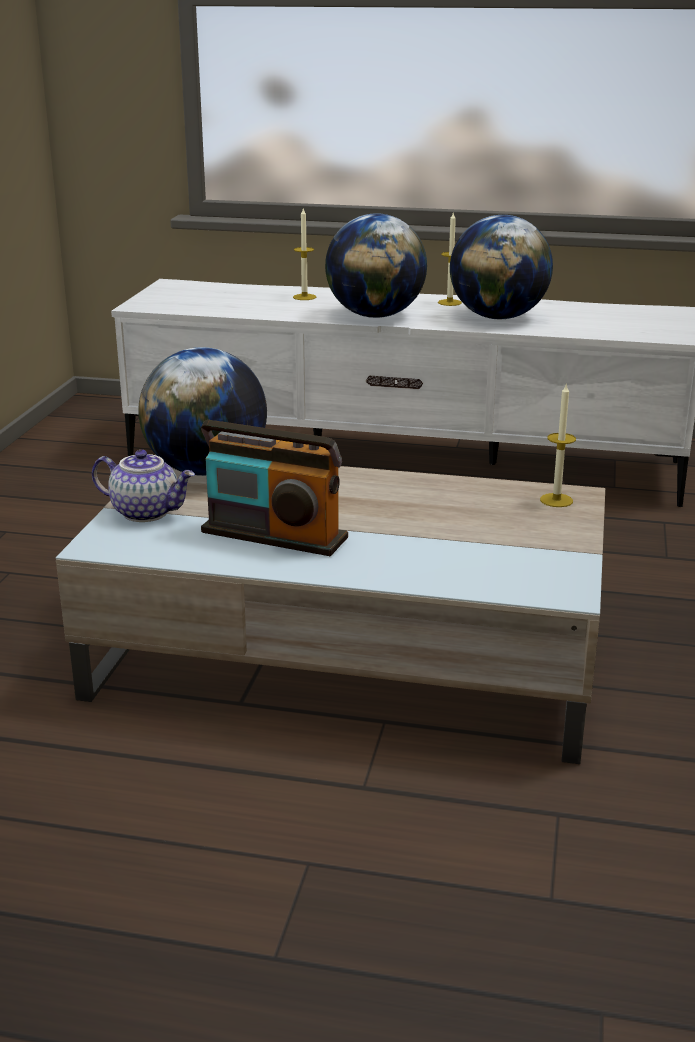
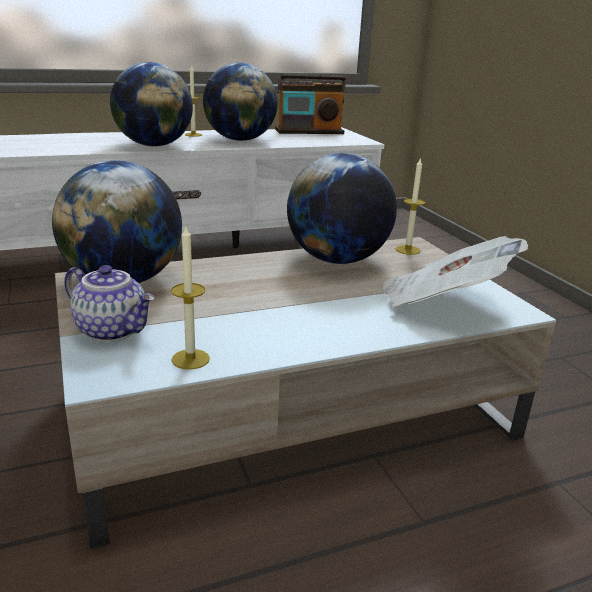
camera: 35 degrees left, 0 degrees up
(147, 512) = (113, 330): teapot -> teapot turned 45 degrees clockwise
(274, 535) = (258, 322): radio -> radio (309, 132)
(304, 297) = (79, 139): candle -> candle (190, 359)
(449, 494) = (337, 260): none -> globe
(490, 563) = (441, 303): none -> newspaper

